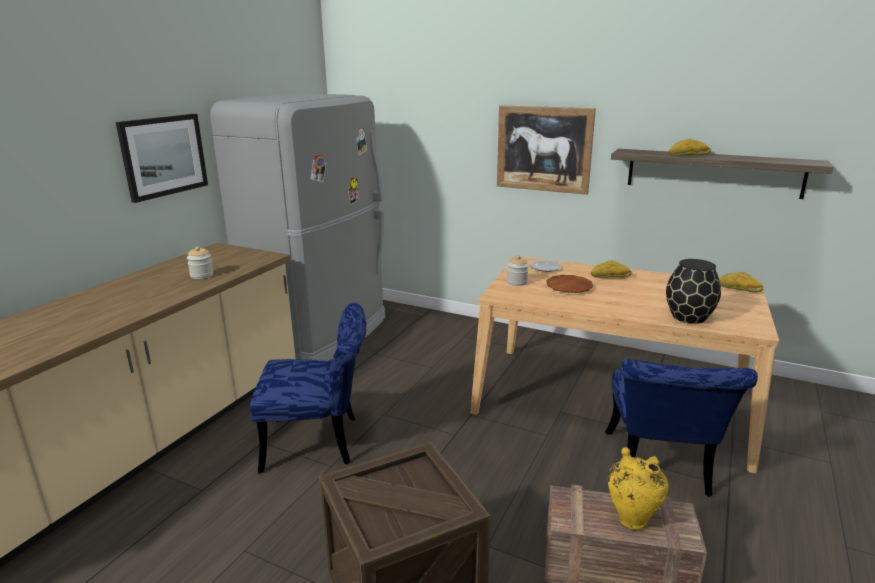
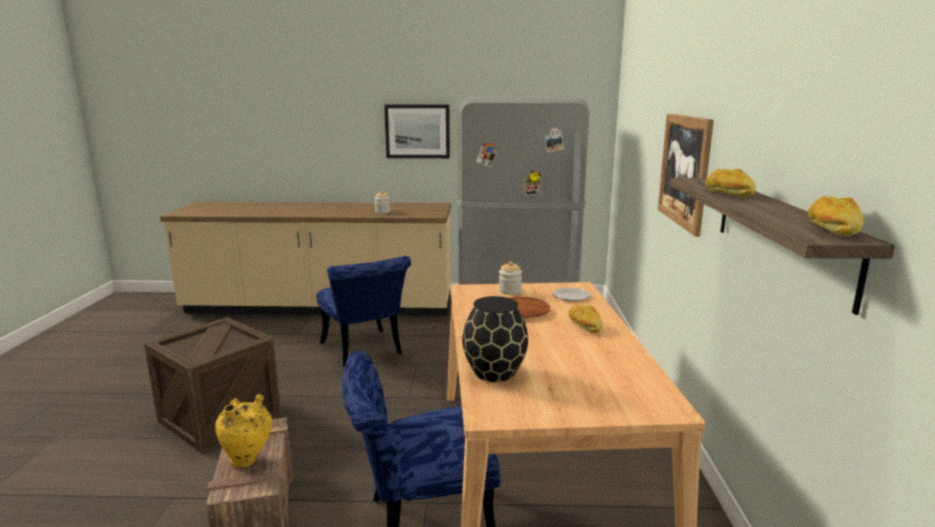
camera: 65 degrees right, 5 degrees down
(739, 289) = (647, 404): bread -> bread (831, 230)

